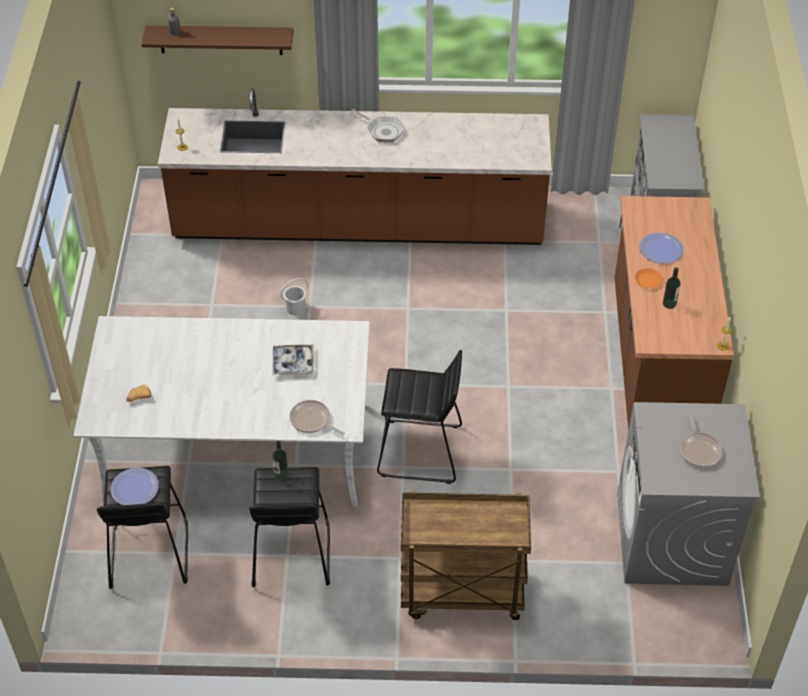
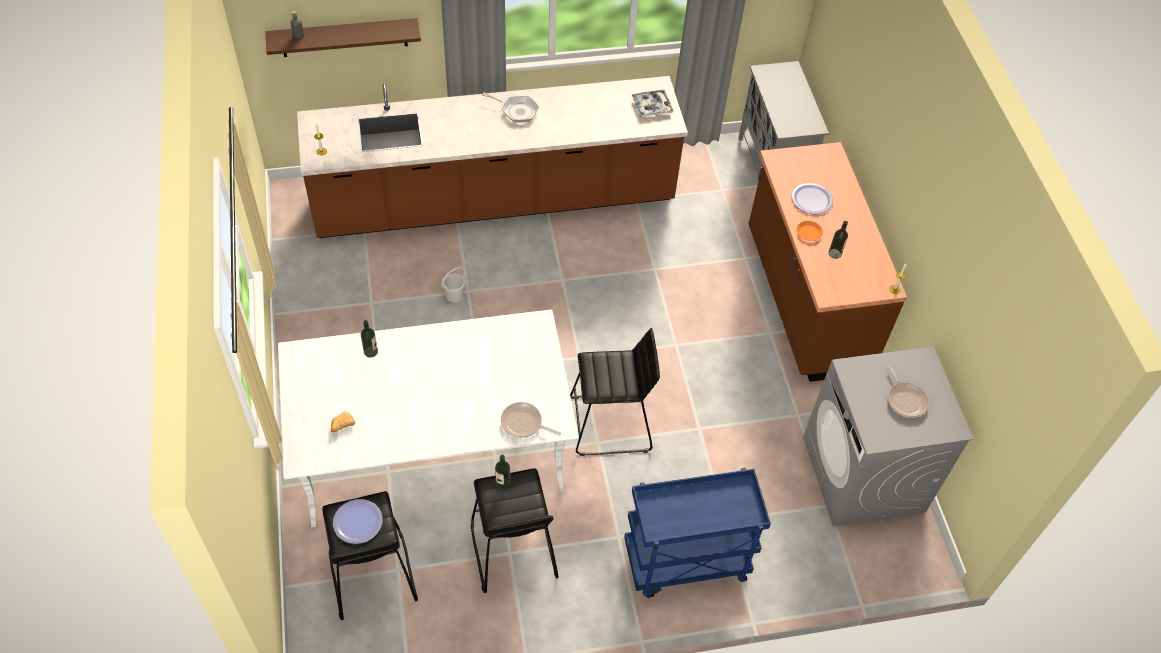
camera: 15 degrees left, 5 degrees up
(183, 336) = (371, 352): none -> bottle
(293, 363) = (489, 365): tray -> tray (651, 107)
(461, 593) = (685, 563): brown cart -> blue cart

